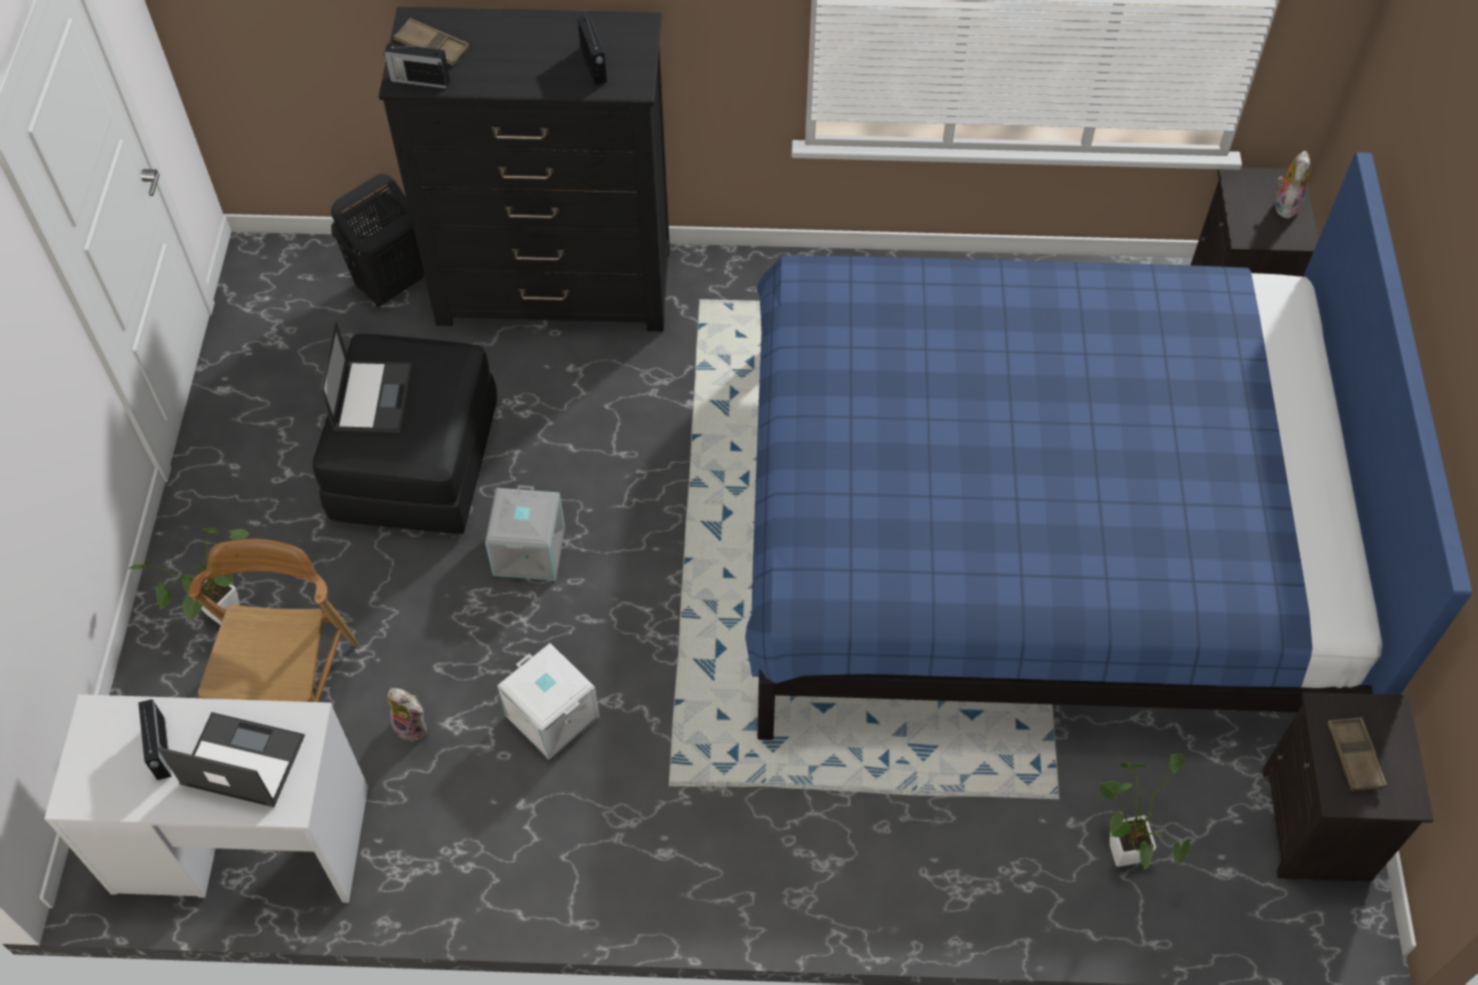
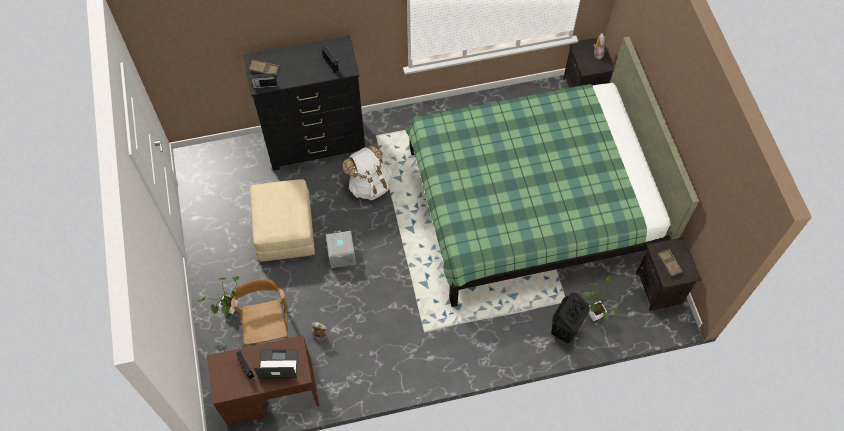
camera: 15 degrees left, 5 degrees up
(241, 840) = (270, 393): white desk -> brown desk
(372, 396) = (268, 210): laptop -> none
(390, 286) = (248, 158): black laundry basket -> black laundry basket (565, 330)
(415, 462) = (284, 229): black ottoman -> beige ottoman
(550, 717) = (371, 317): white storage box -> none
(648, 406) = (369, 185): none -> white backpack
(1035, 532) = (532, 201): blue bed -> green bed

